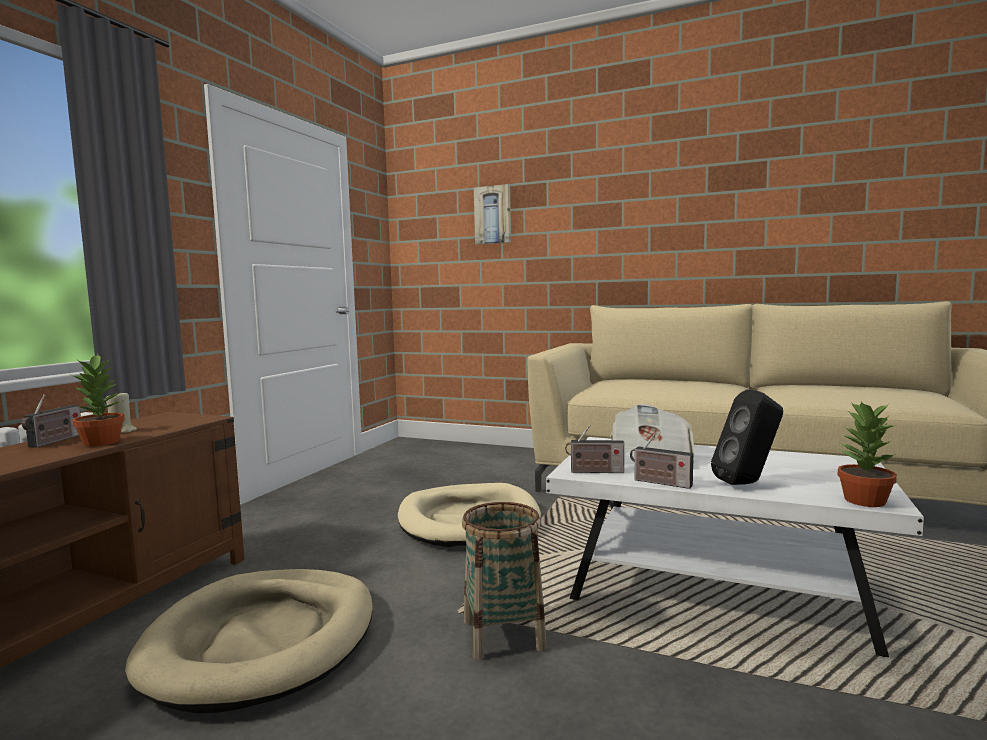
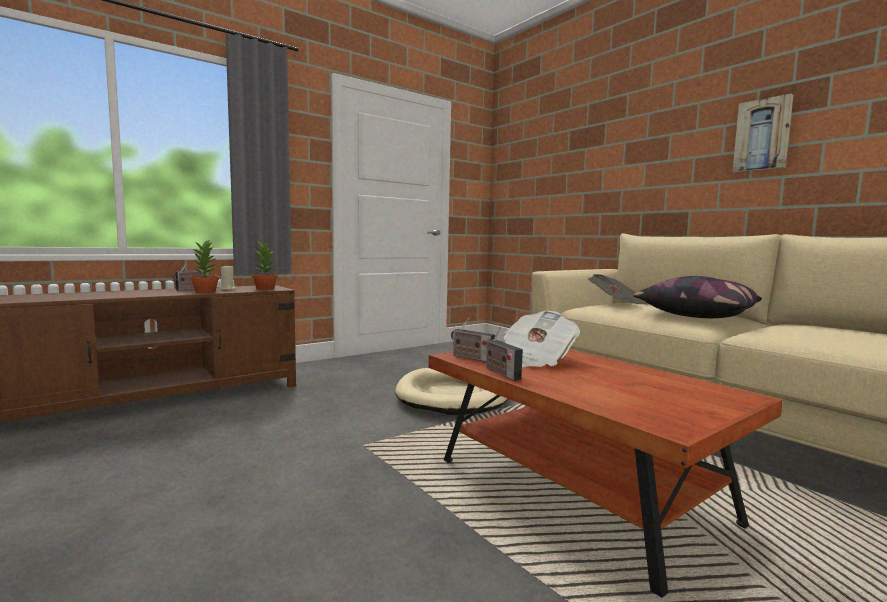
camera: 30 degrees right, 0 degrees up
(263, 641) = (247, 427): beige dog bed -> none
(493, 215) = (561, 156): picture -> picture (763, 135)
(503, 635) = (370, 467): basket -> none
(616, 383) = (616, 304): none -> newspaper
(704, 387) = (697, 315): none -> pillow
(715, 589) = (576, 492): white coffee table -> brown coffee table
(748, 483) = (575, 388): black speaker -> none
(863, 500) = (655, 421): potted plant -> potted plant (265, 289)

